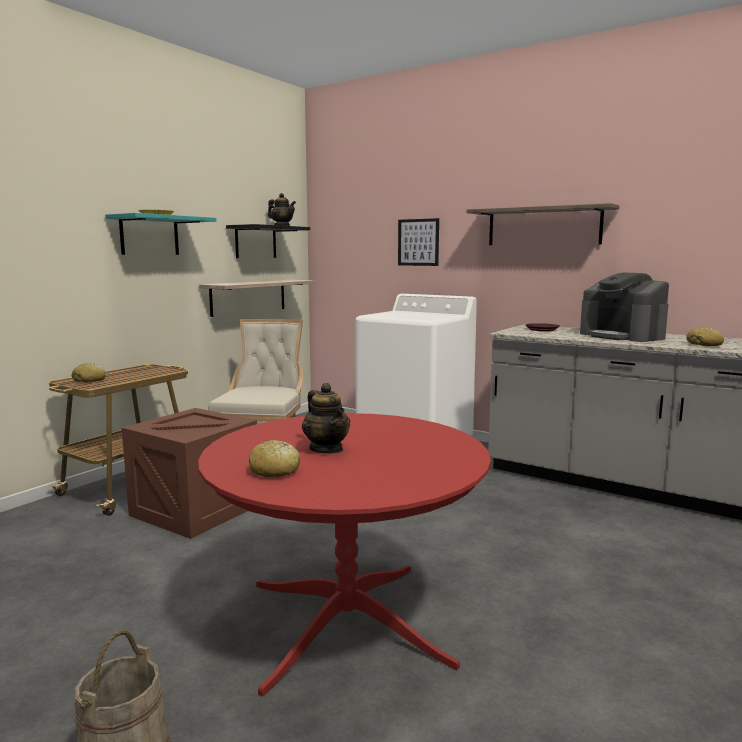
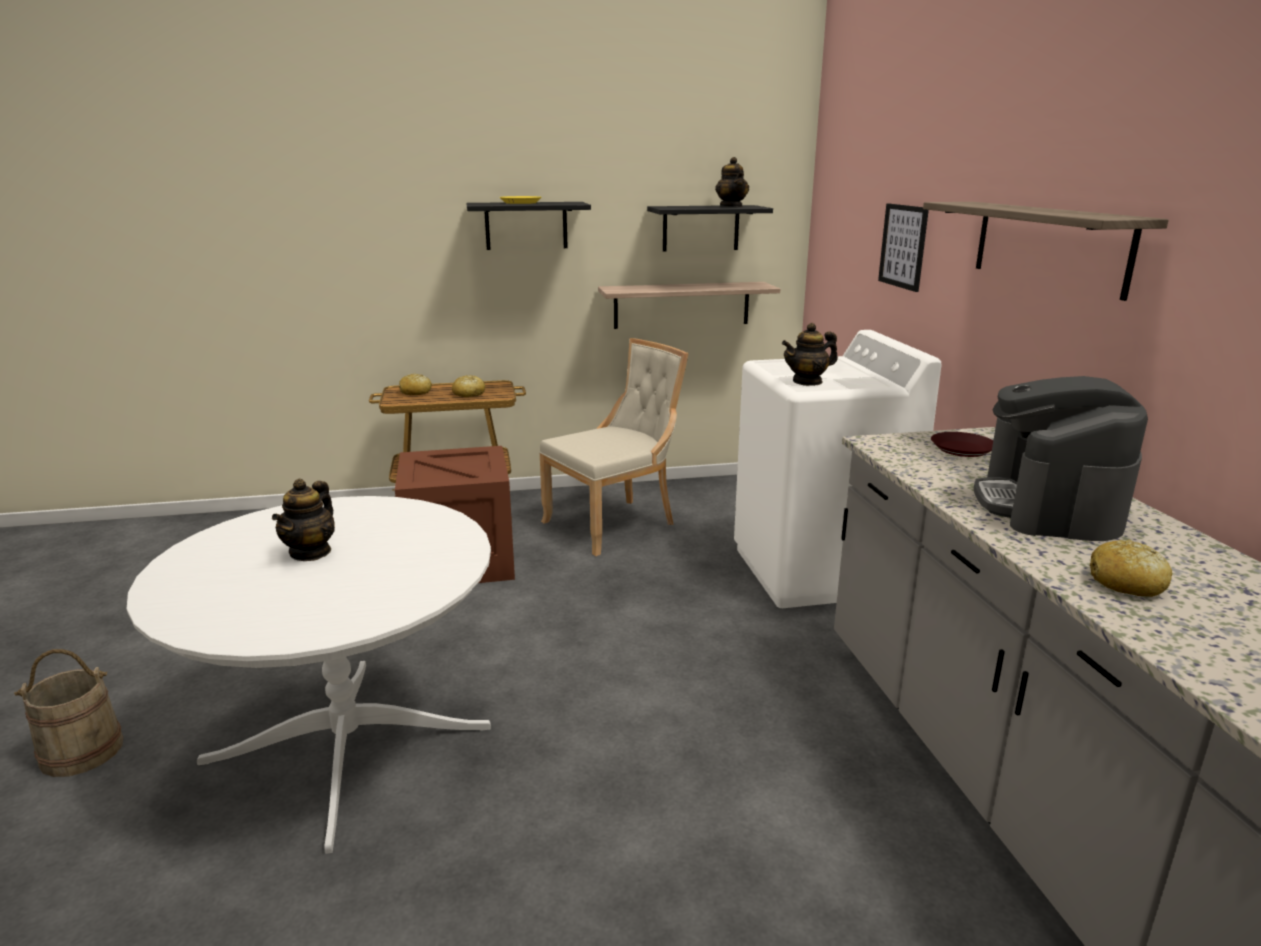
camera: 45 degrees right, 10 degrees up
(149, 235) = (526, 225): turquoise shelf -> black shelf
(275, 470) = (219, 559): bread -> bread (469, 394)
(347, 623) = (347, 745): red dining table -> white dining table
(420, 317) = (807, 382): none -> teapot

